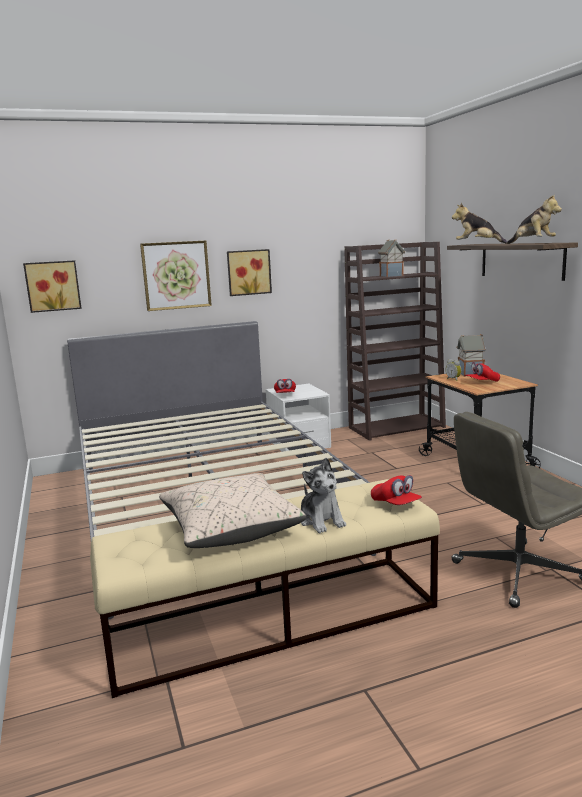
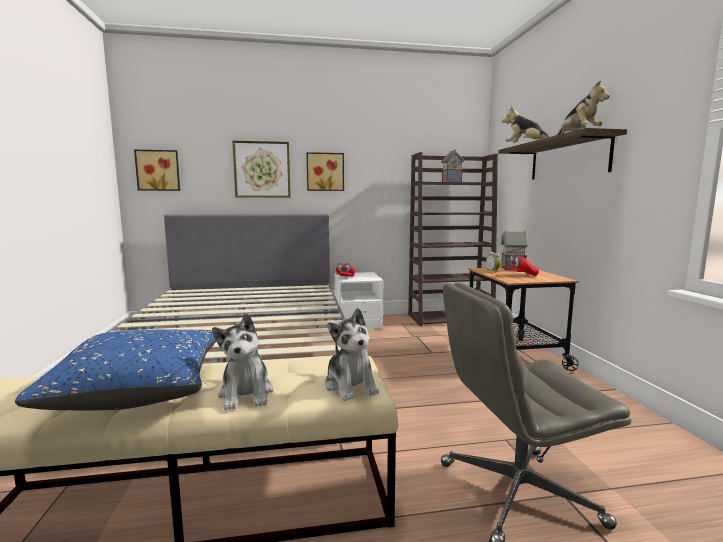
camera: 10 degrees right, 5 degrees down
(230, 528) = (140, 389): beige pillow -> blue pillow
(395, 504) = (350, 385): red cap -> plush toy

